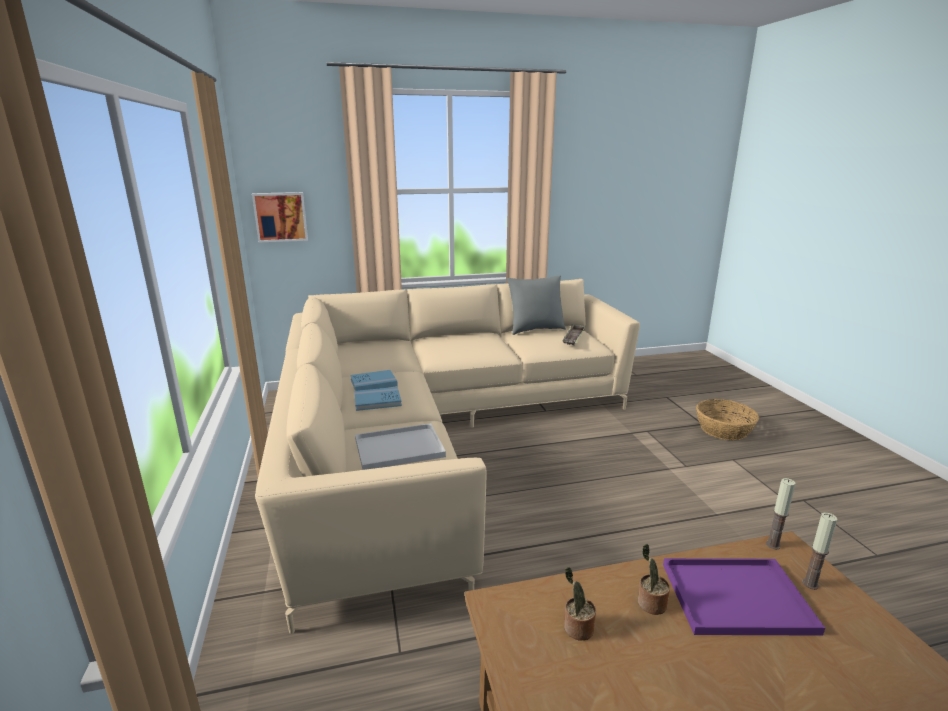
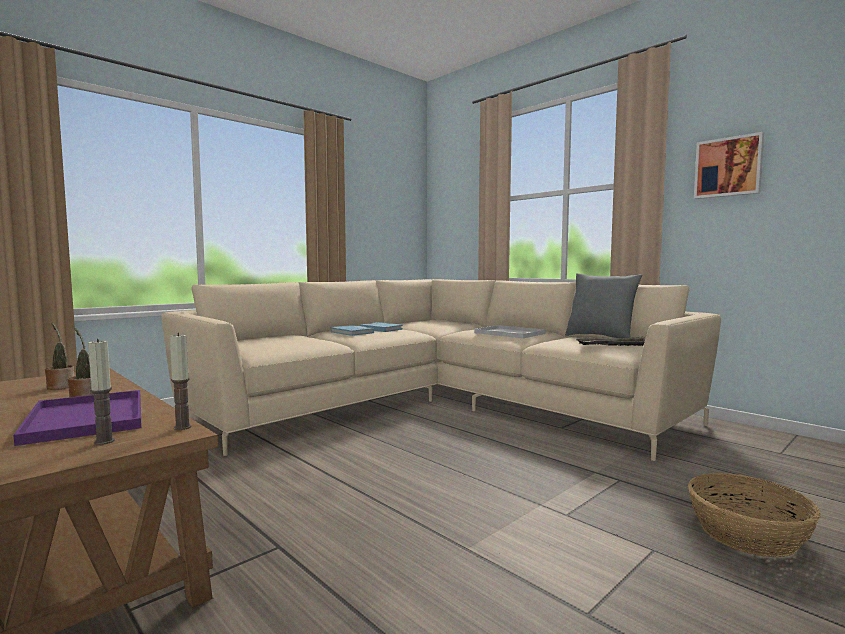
camera: 60 degrees right, 15 degrees down
(281, 217) = (445, 223): picture -> picture (728, 167)
(397, 449) = (282, 341): white tray -> white tray (508, 333)

